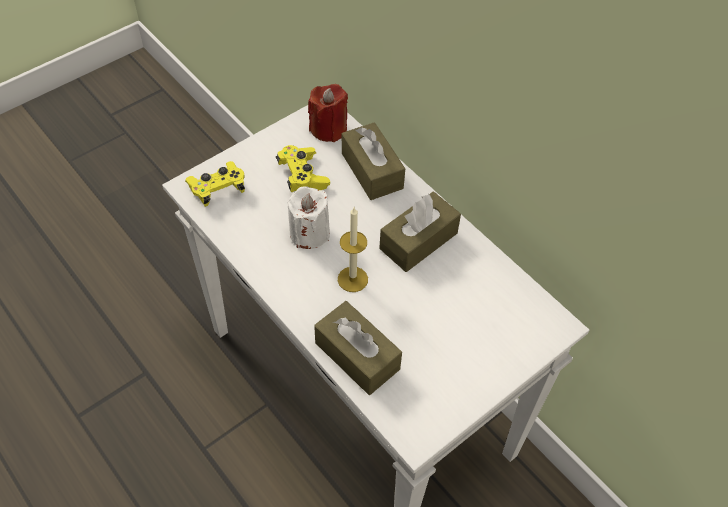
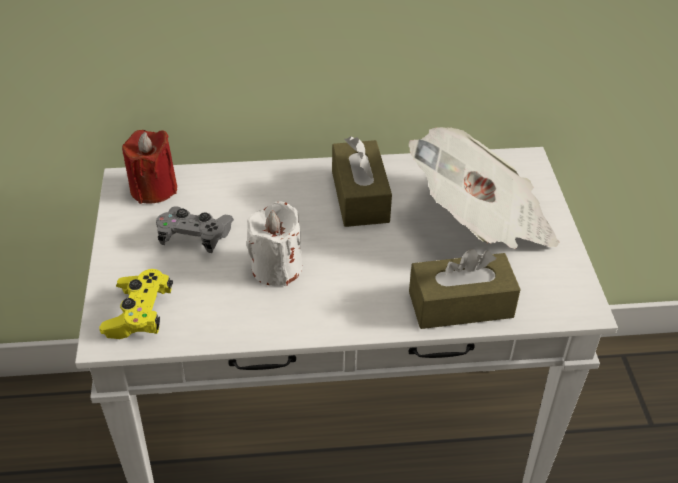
camera: 55 degrees left, 10 degrees down
(302, 176) = (195, 237): yellow game controller -> grey game controller
(352, 279) = (365, 263): candle -> none
(372, 171) = (242, 185): brown tissue box -> none
(457, 328) = (481, 221): none -> newspaper

